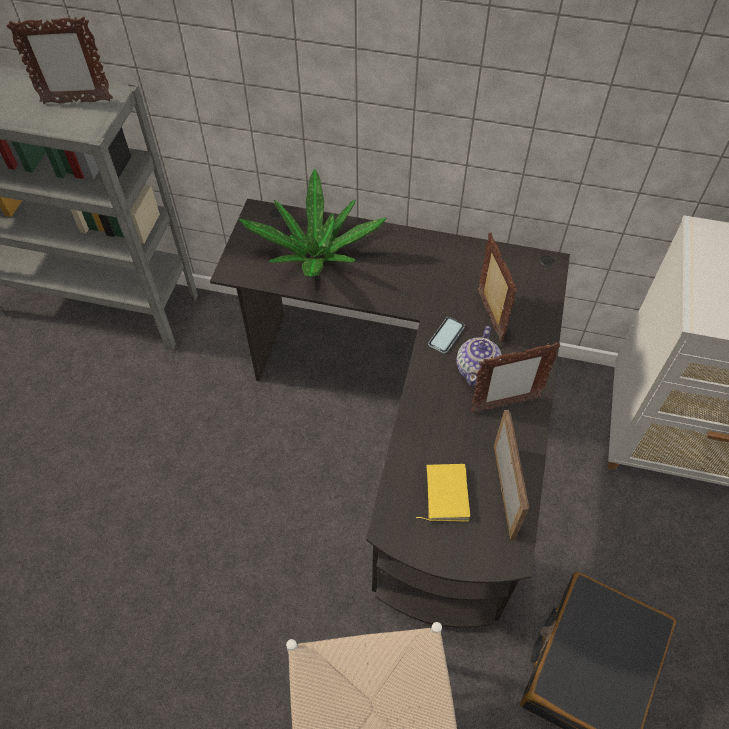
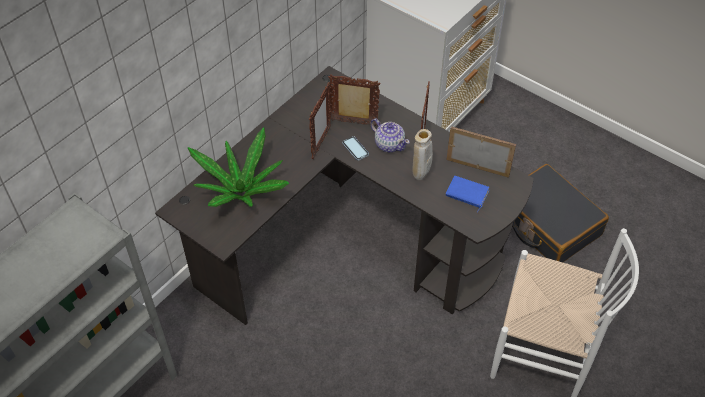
camera: 65 degrees left, 5 degrees down
(76, 102) = (64, 236): picture frame -> picture frame (320, 143)
(444, 425) = (420, 176): none -> beige vase
(444, 494) = (466, 194): yellow book -> blue book

